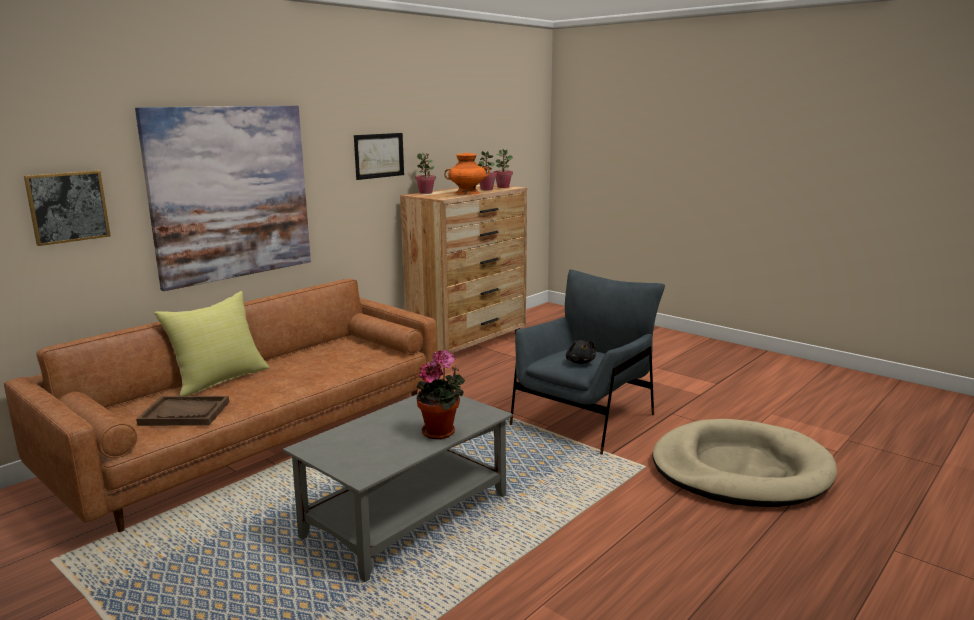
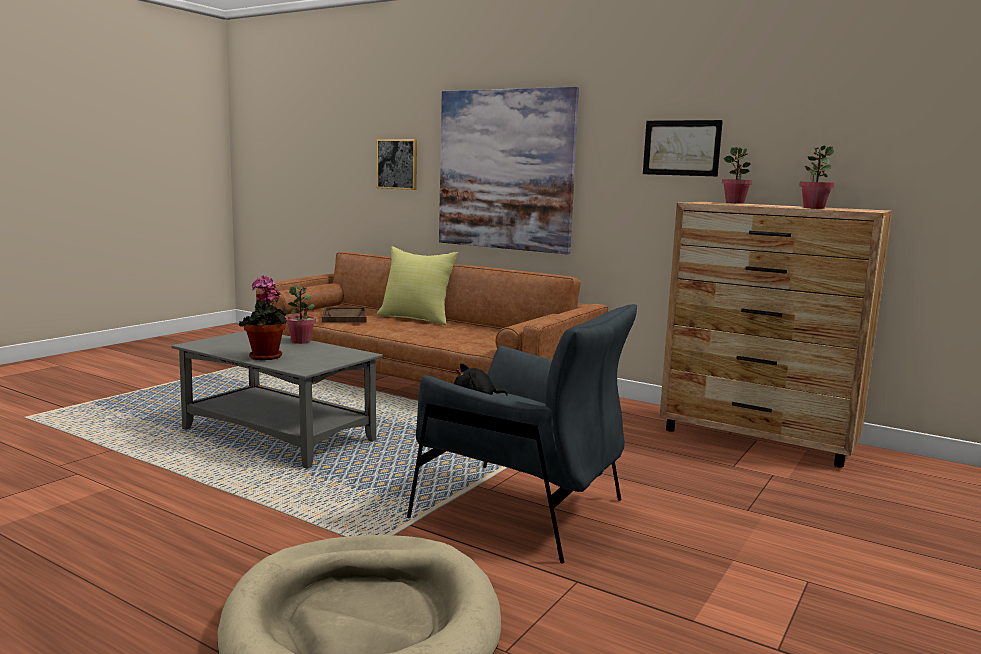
camera: 80 degrees right, 5 degrees down
(467, 193) = (760, 205): orange vase -> none
(503, 187) = (859, 210): potted plant -> potted plant (301, 341)

